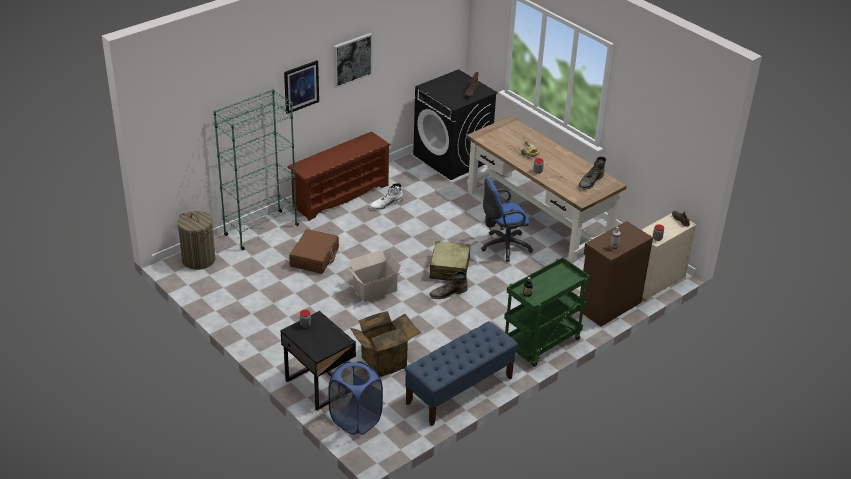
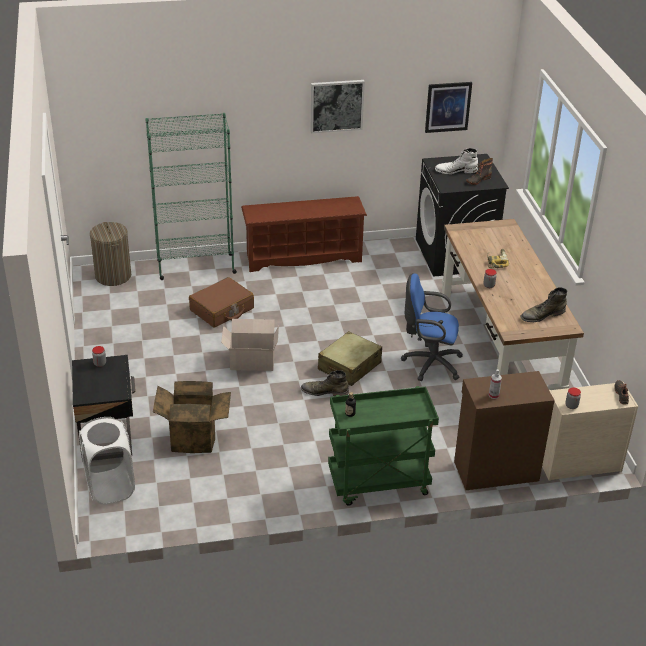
camera: 30 degrees right, 0 degrees up
(301, 86) = (265, 120): picture -> picture (448, 107)
(355, 420) = (110, 487): blue laundry basket -> white laundry basket
(386, 204) = (341, 280): white boot -> white boot (455, 170)
(459, 391) = (242, 499): blue bench -> none

